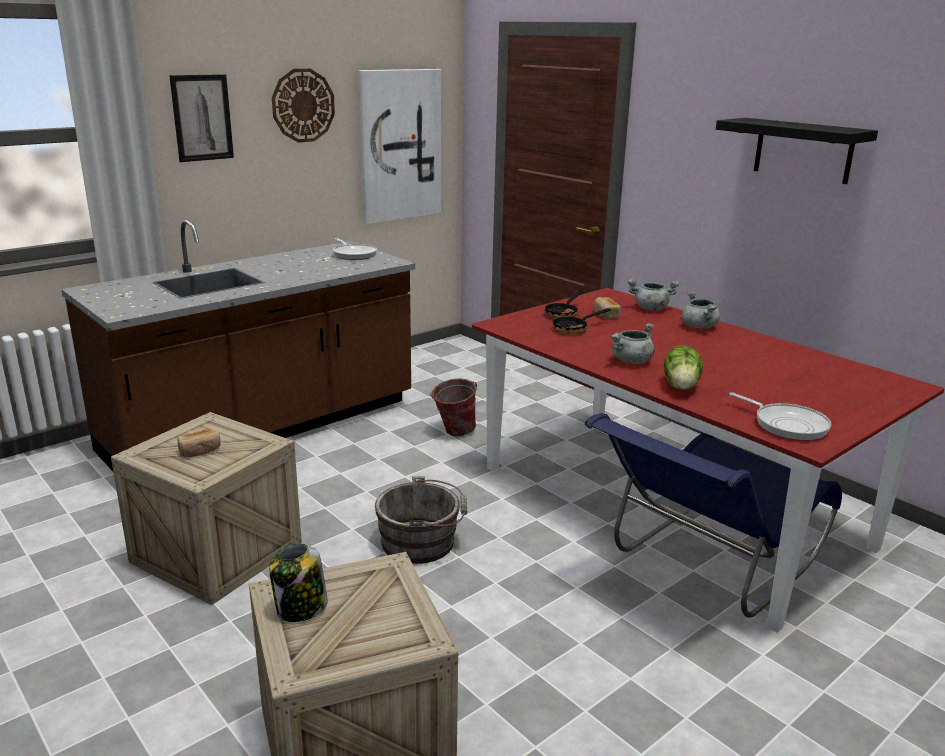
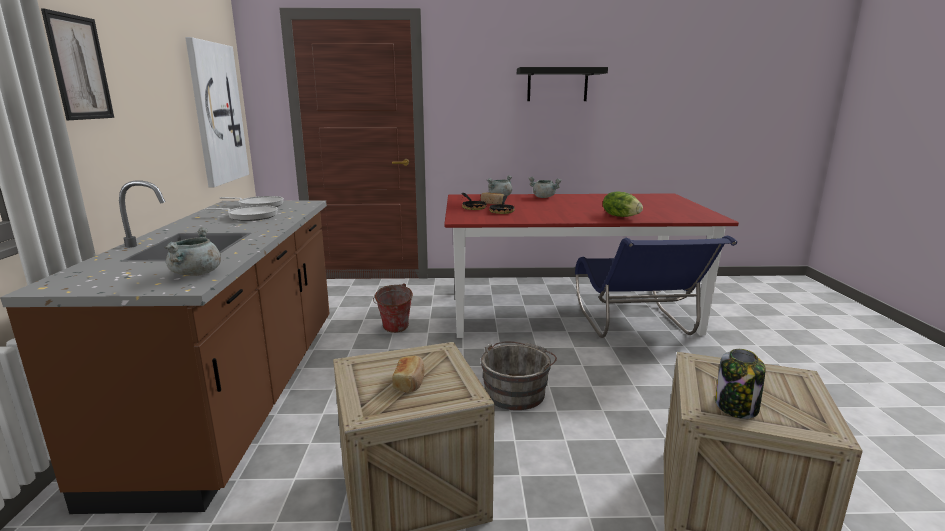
camera: 50 degrees left, 5 degrees down
(303, 105) = (155, 66): wall clock -> none
(631, 361) = (572, 215): grey cooking pot -> grey cooking pot (196, 274)
(787, 424) = (691, 216): frying pan -> frying pan (250, 216)

